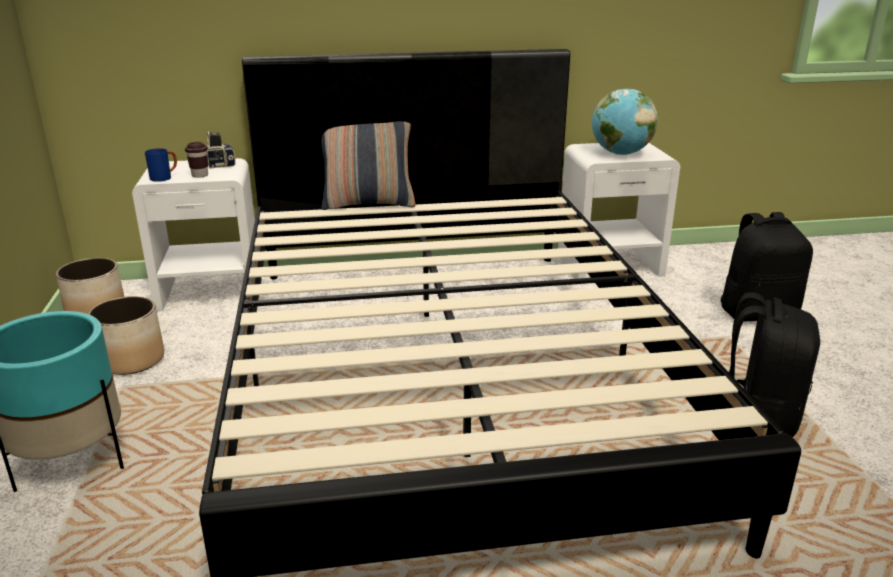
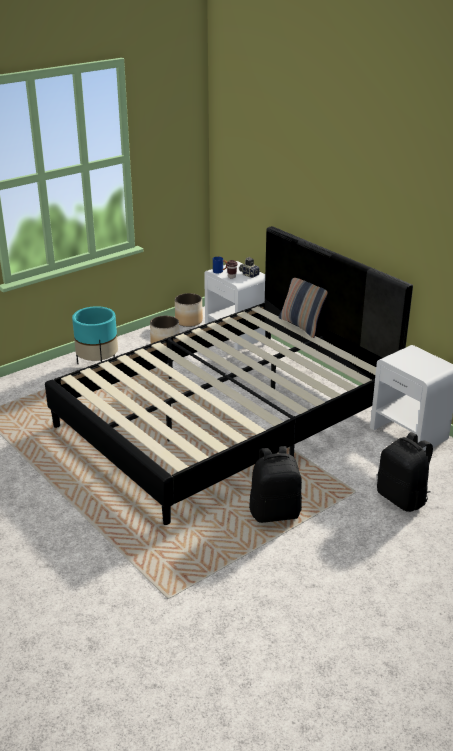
camera: 60 degrees right, 5 degrees up
(620, 154) = (412, 363): globe -> none

